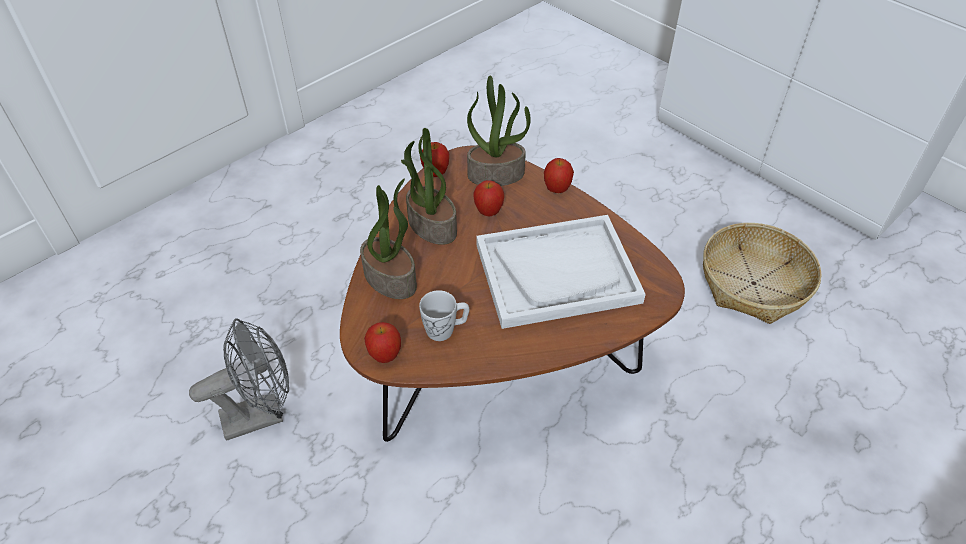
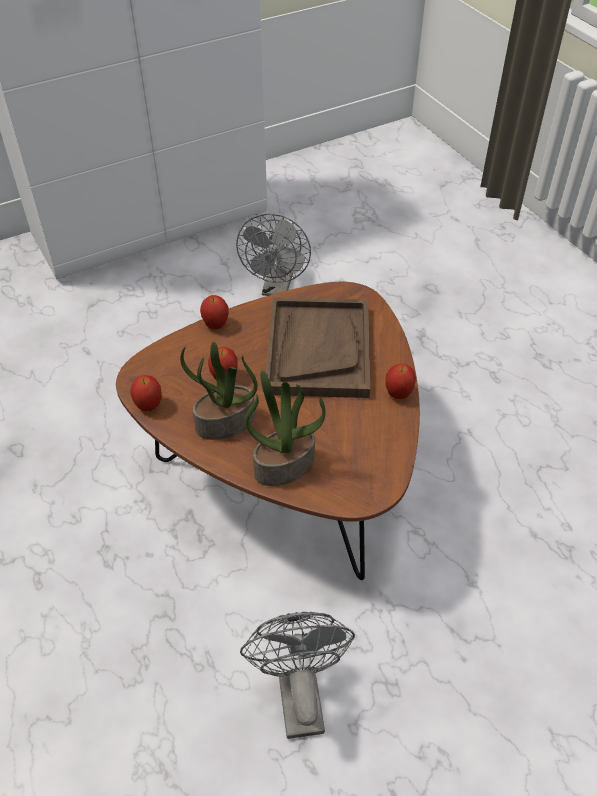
camera: 75 degrees left, 0 degrees up
(385, 355) = (378, 484): apple -> apple (398, 394)
(446, 329) = (360, 435): white mug -> none
(496, 174) = (173, 361): potted plant -> none
(557, 273) = (318, 349): white tray -> brown tray
(754, 283) = (277, 289): basket -> grey fan

